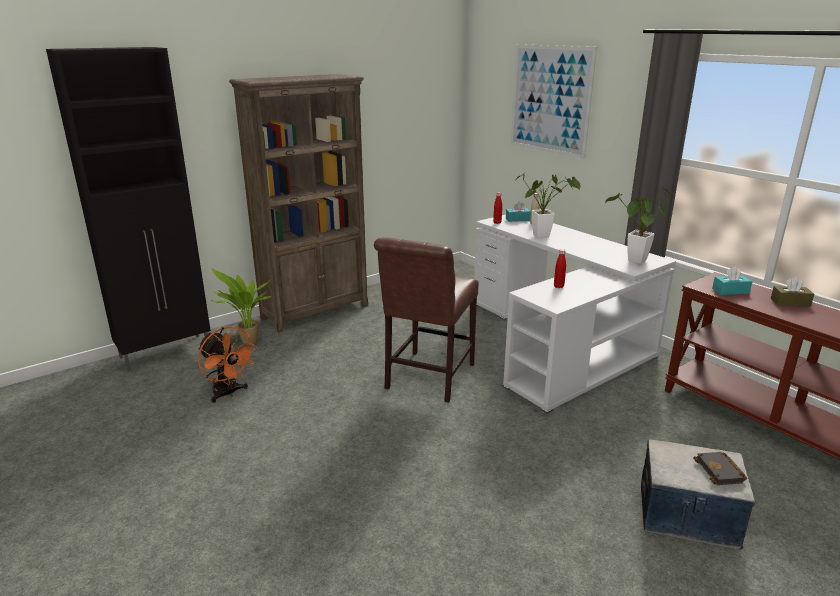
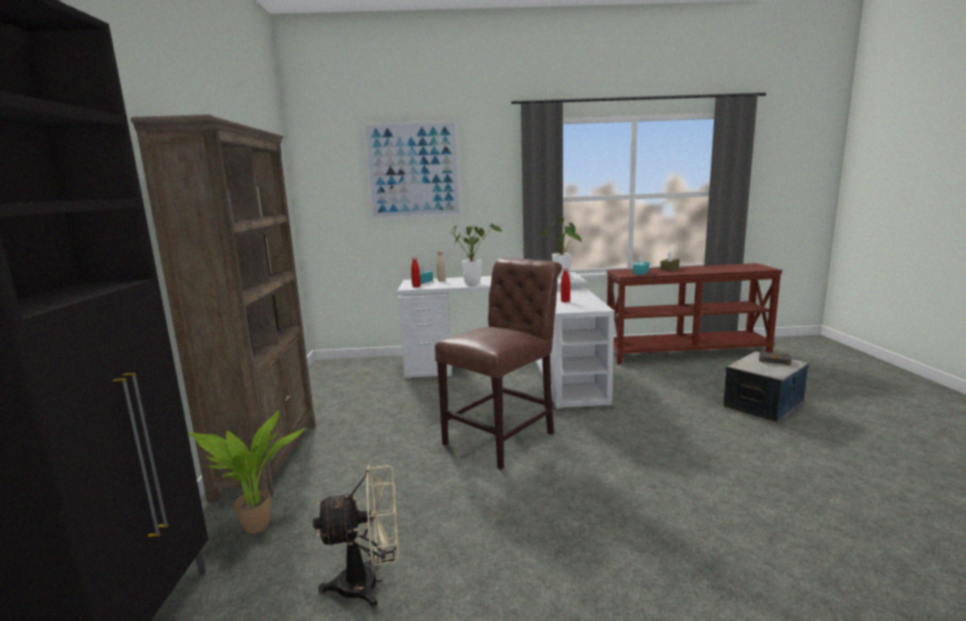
camera: 55 degrees left, 10 degrees down
(228, 393) = (369, 583): orange fan -> beige fan
(427, 378) = (504, 436): brown chair -> brown chair turned 105 degrees counterclockwise

